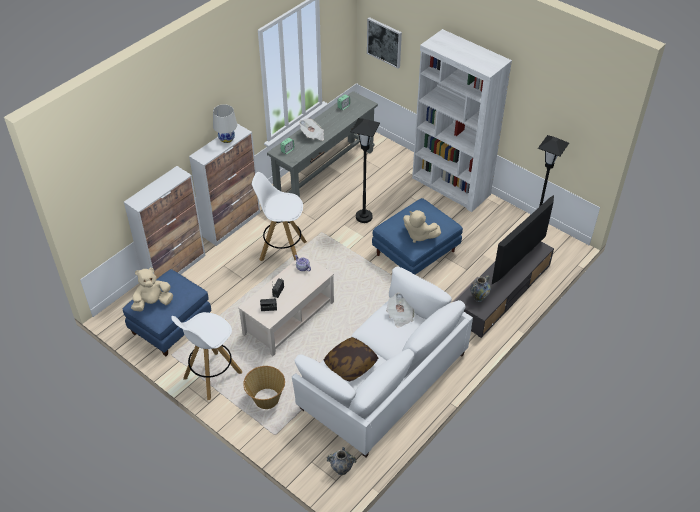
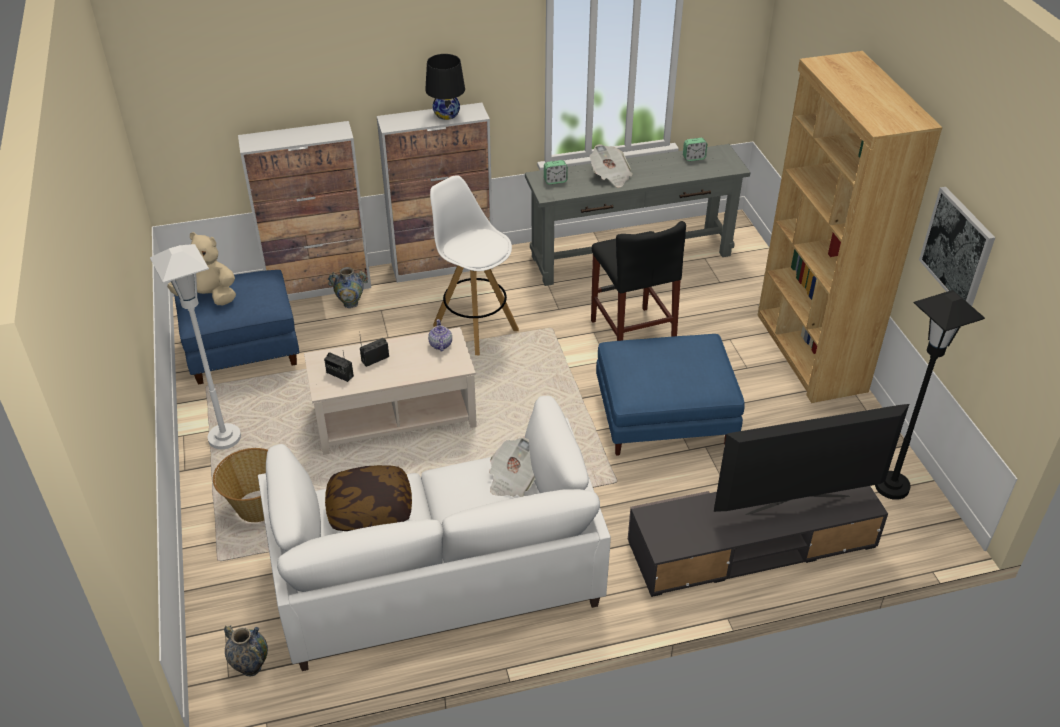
camera: 35 degrees right, 5 degrees down
(212, 376) = (224, 438): white stool -> white floor lamp
(226, 139) = (446, 114): white table lamp -> black table lamp
(364, 217) = (632, 335): black floor lamp -> black stool
(384, 42) = (793, 70): picture -> picture (958, 248)
(419, 235) = (657, 381): beige plush toy -> none
(451, 186) = (810, 352): white bookcase -> brown bookcase
(478, 298) = (678, 524): vase -> vase (350, 303)

